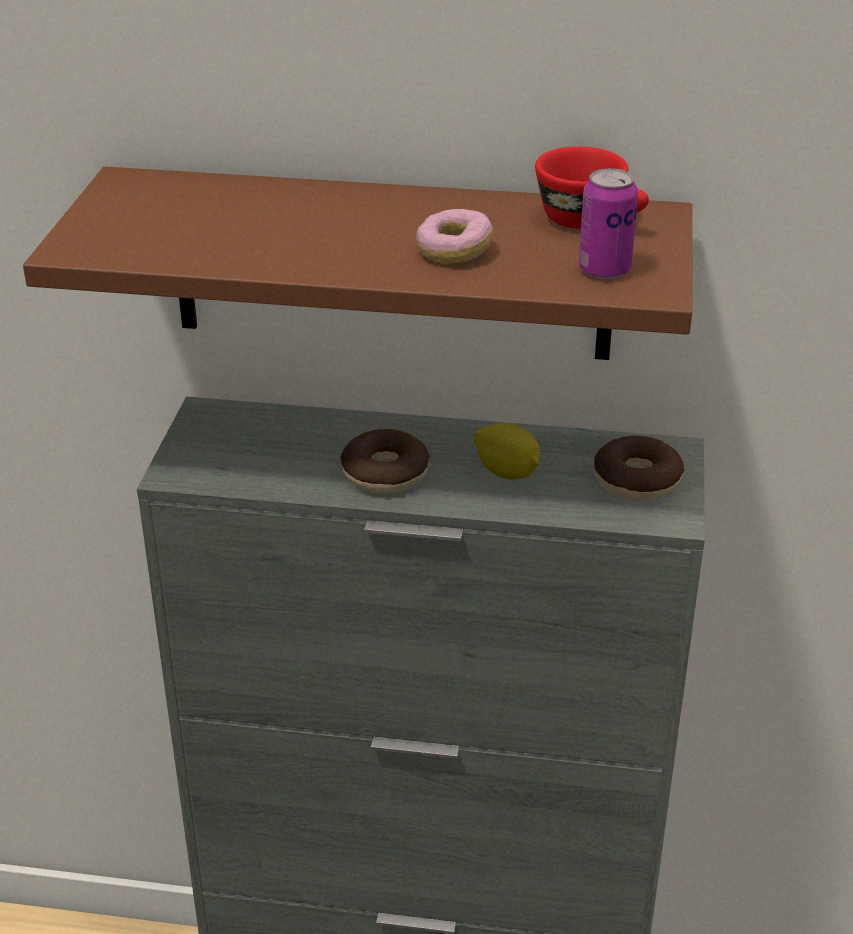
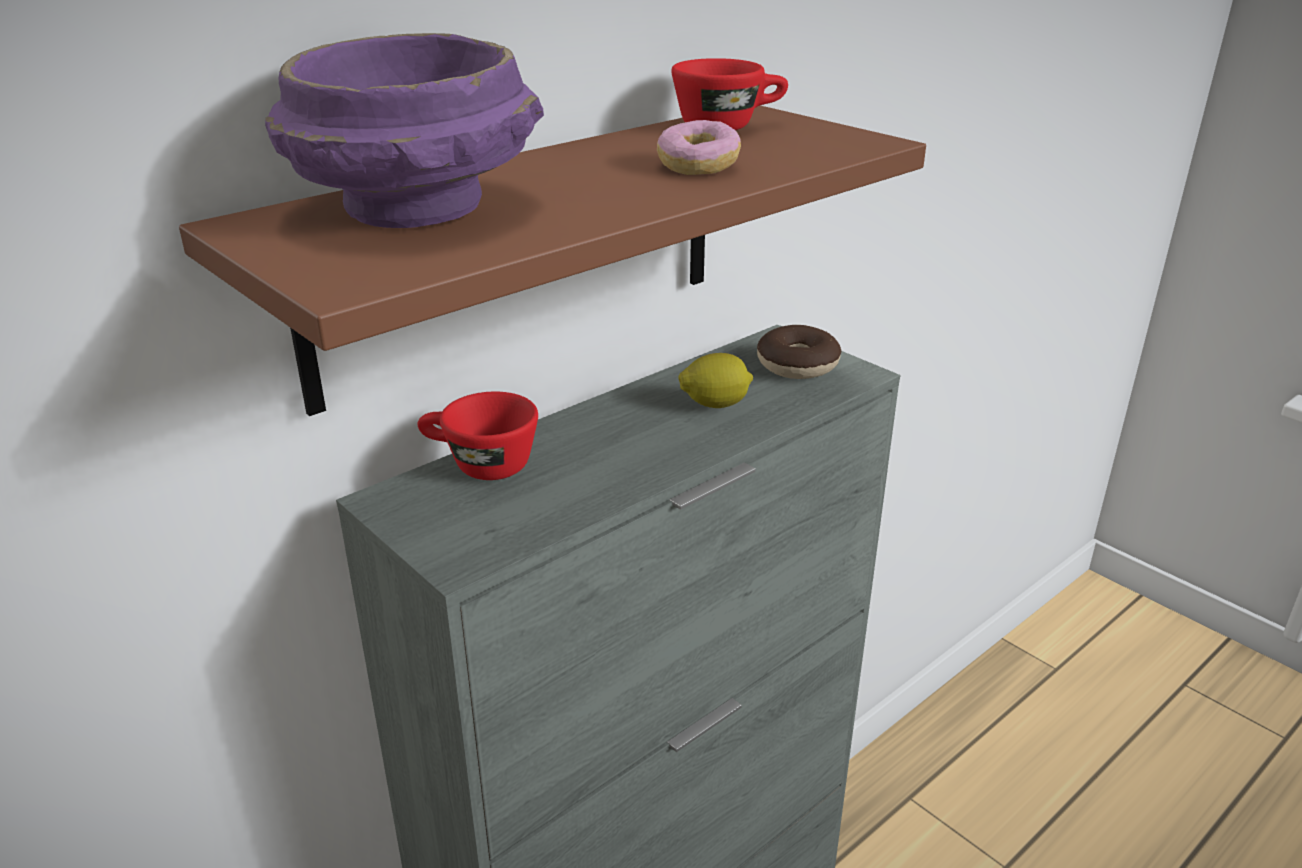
camera: 50 degrees left, 5 degrees down
(219, 210) = (419, 209): none -> purple bowl
(287, 422) = (479, 465): none -> red cup
(385, 473) = (635, 454): donut -> none
(604, 270) = (818, 142): can -> none

